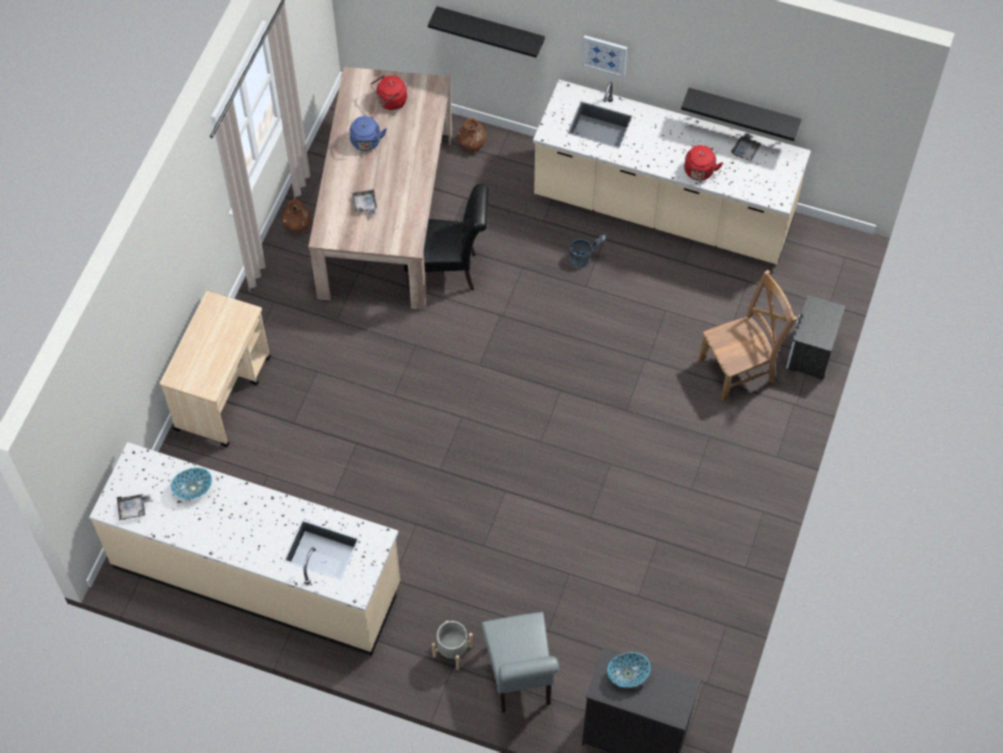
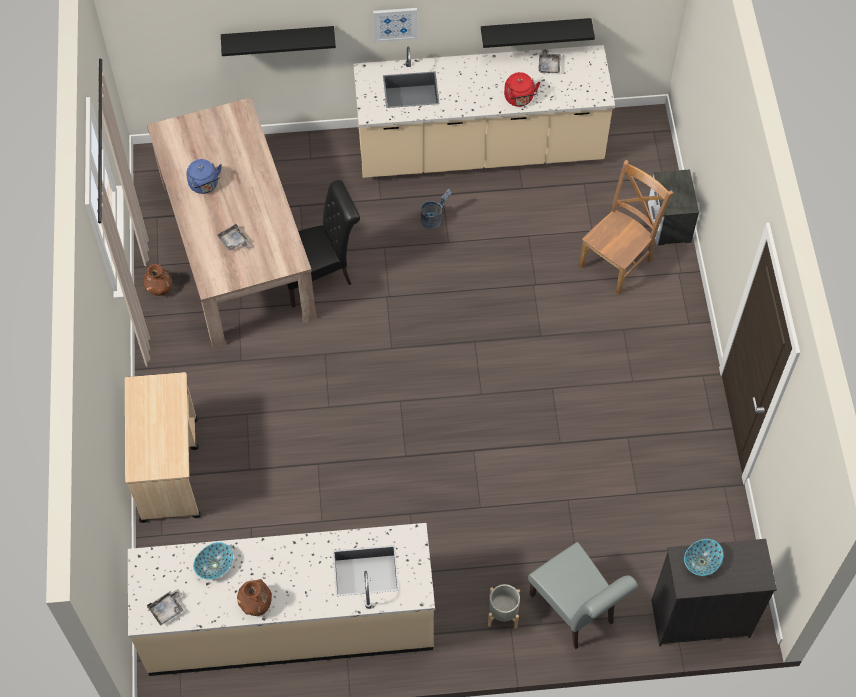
camera: 25 degrees left, 0 degrees up
(390, 102) = (208, 140): red kettle -> none
(472, 144) = (282, 156): brown vase -> brown vase (256, 603)

